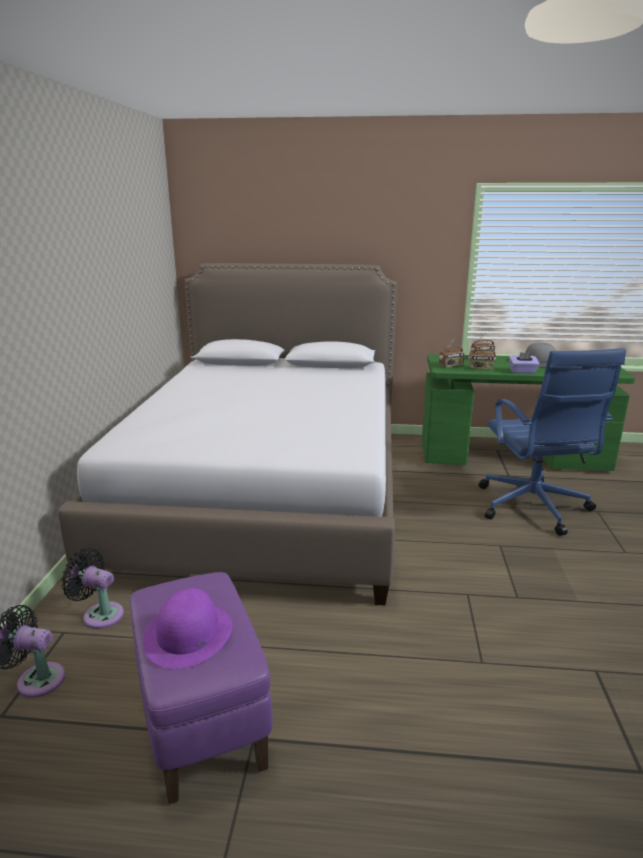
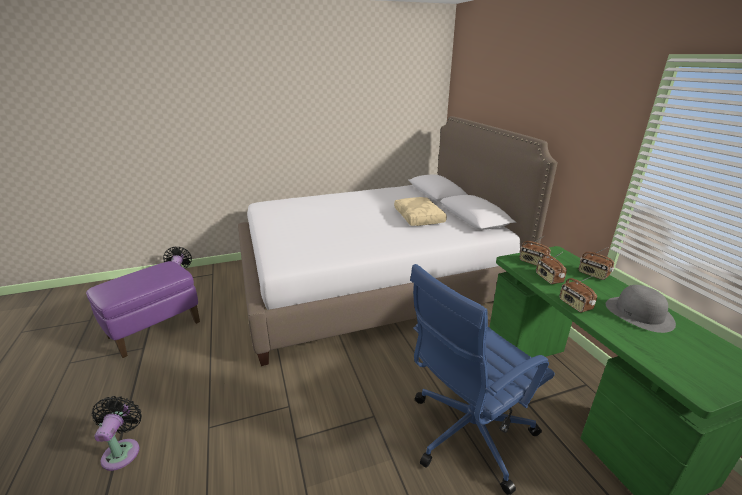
camera: 65 degrees right, 5 degrees up
(100, 614) = (227, 277): black fan -> black fan (123, 450)
(188, 634) = (130, 281): purple hat -> none
(302, 379) = (419, 217): none -> beige pillow
(522, 372) = (574, 305): purple tissue box -> radio

